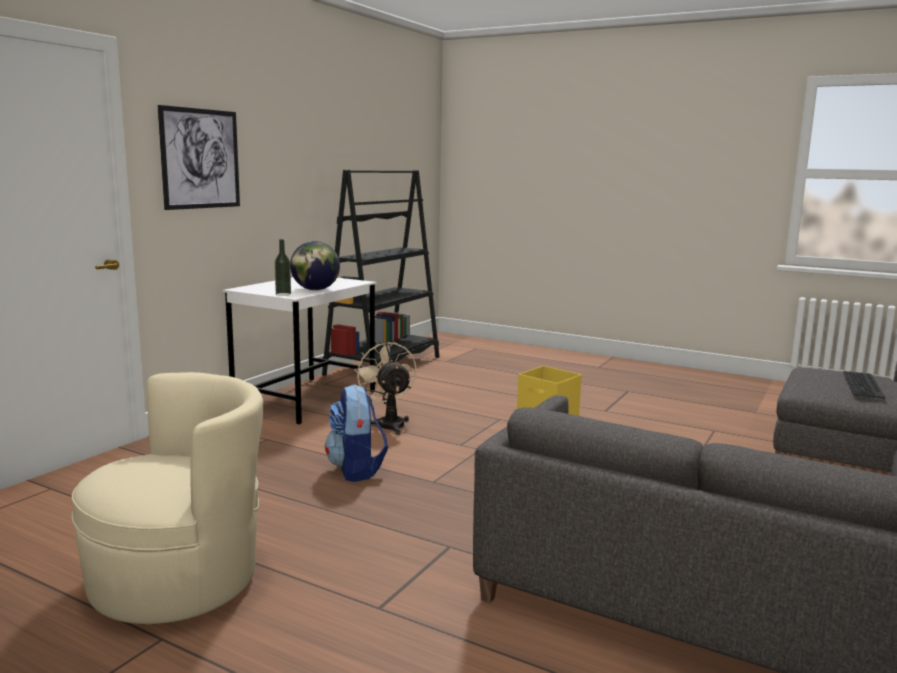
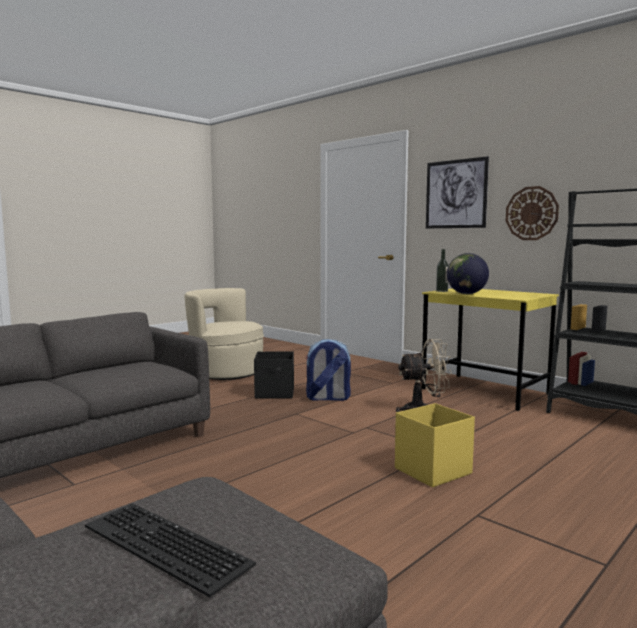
camera: 105 degrees right, 5 degrees down
(178, 581) = (226, 372): beige armchair -> beige armchair turned 135 degrees clockwise
(279, 188) = (531, 213): none -> wall clock
(305, 400) = (485, 392): white desk -> yellow desk
(341, 506) = (275, 393): none -> black storage box

